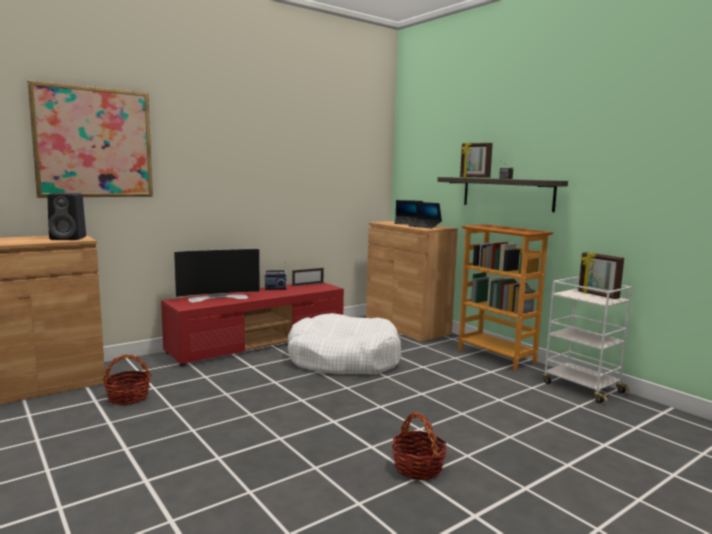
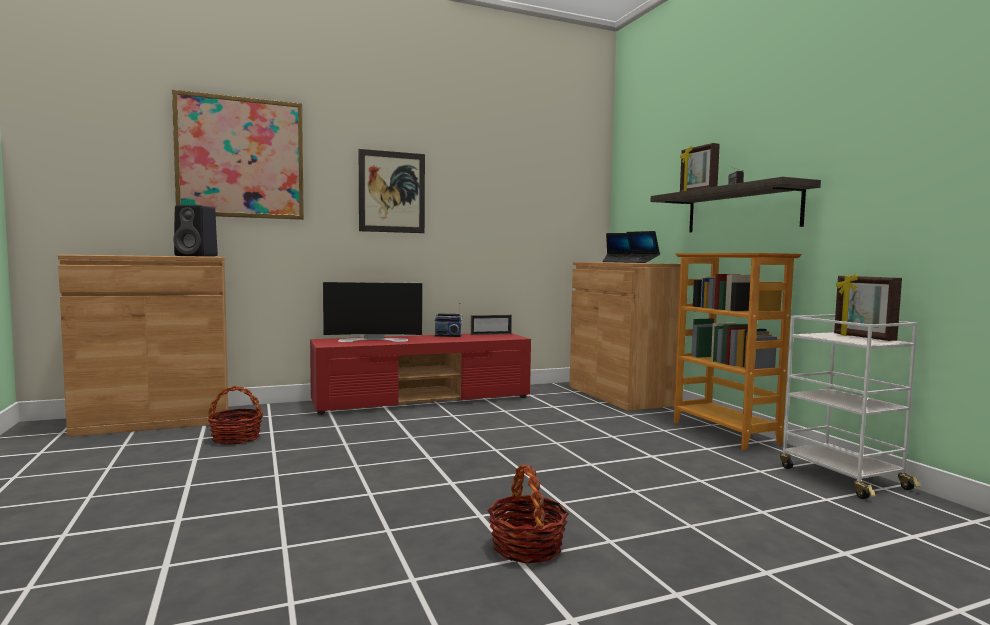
camera: 15 degrees right, 5 degrees down
(225, 169) = (392, 192): none -> picture
(344, 360) = (513, 422): white dog bed -> none

